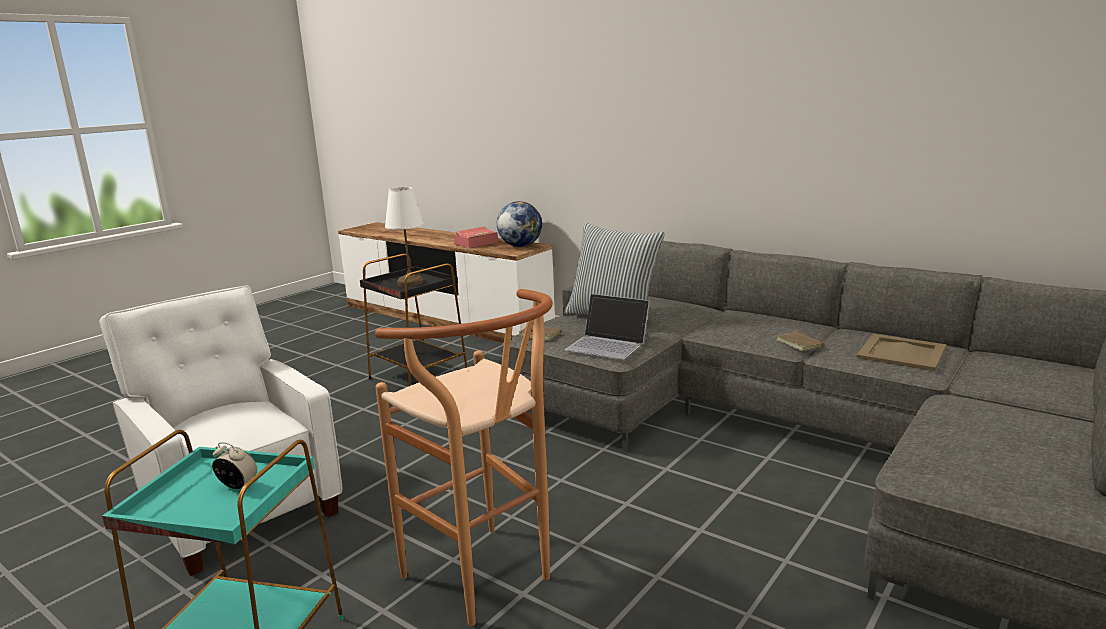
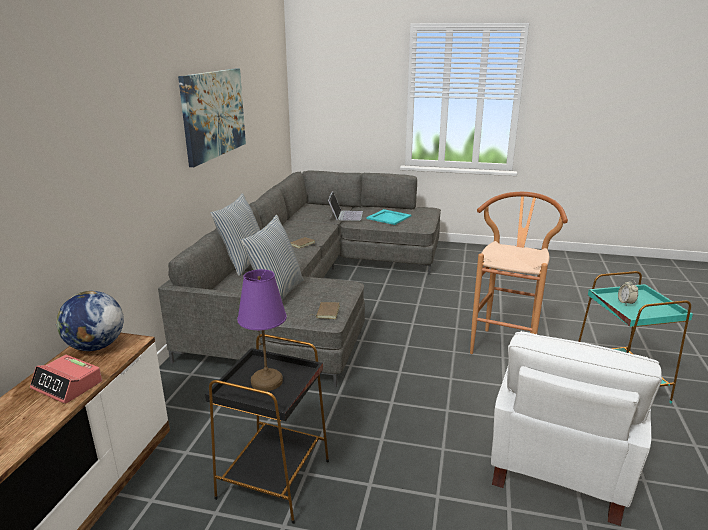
camera: 115 degrees left, 5 degrees up
(410, 283) = (267, 381): white table lamp -> purple table lamp
(608, 344) = (333, 286): laptop -> laptop (345, 215)
(732, 310) = (243, 262): none -> pillow
(822, 101) = (213, 114): none -> picture
(901, 352) = (304, 227): beige tray -> none
(989, 441) = (388, 217): none -> turquoise tray

